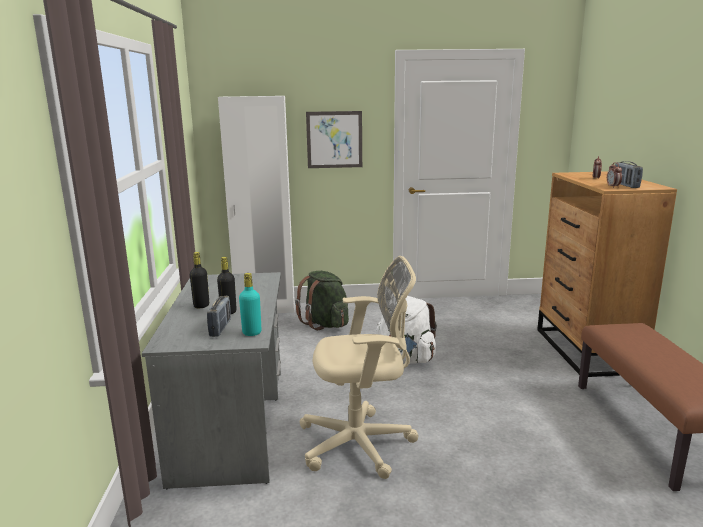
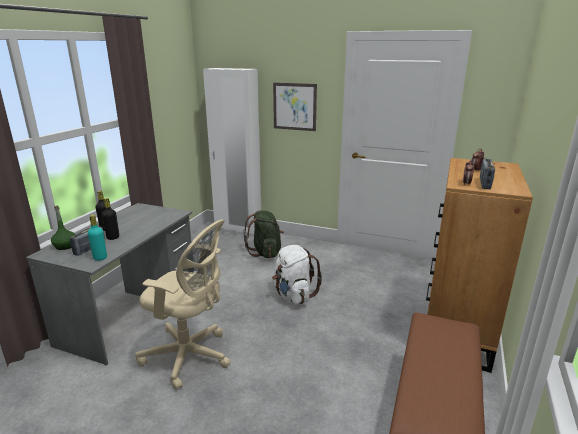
camera: 25 degrees right, 5 degrees up
(178, 332) = (65, 246): none -> green bottle

